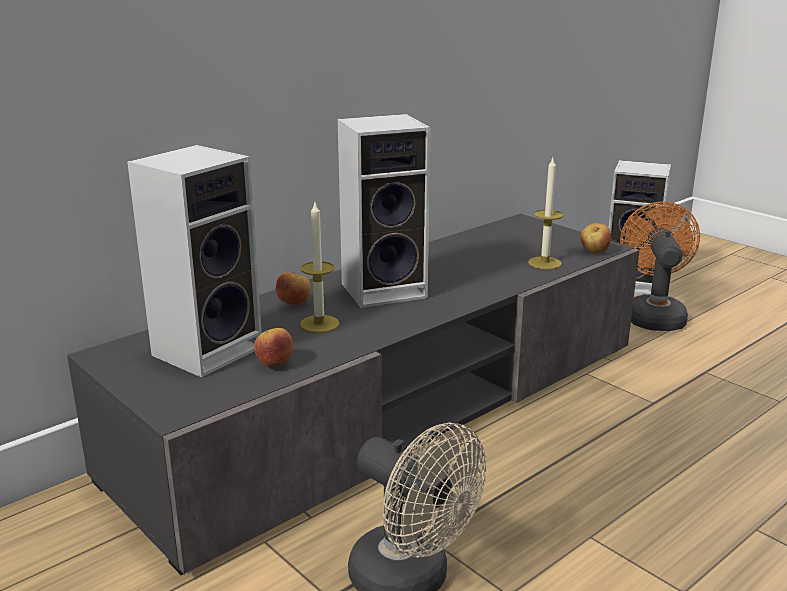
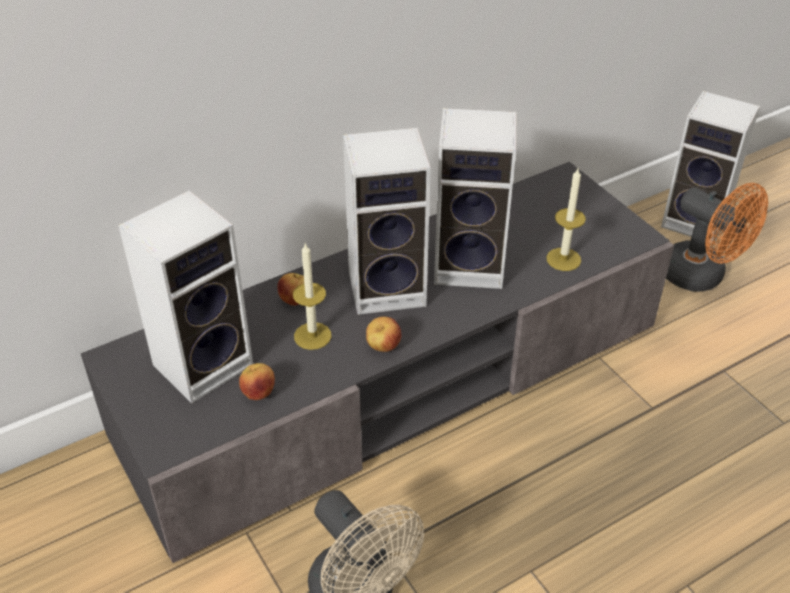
camera: 10 degrees right, 20 degrees up
(461, 271) = (472, 265): none -> speaker
(594, 253) = (622, 246): apple -> apple (383, 347)
(653, 315) = (701, 277): orange fan -> orange fan turned 120 degrees clockwise

